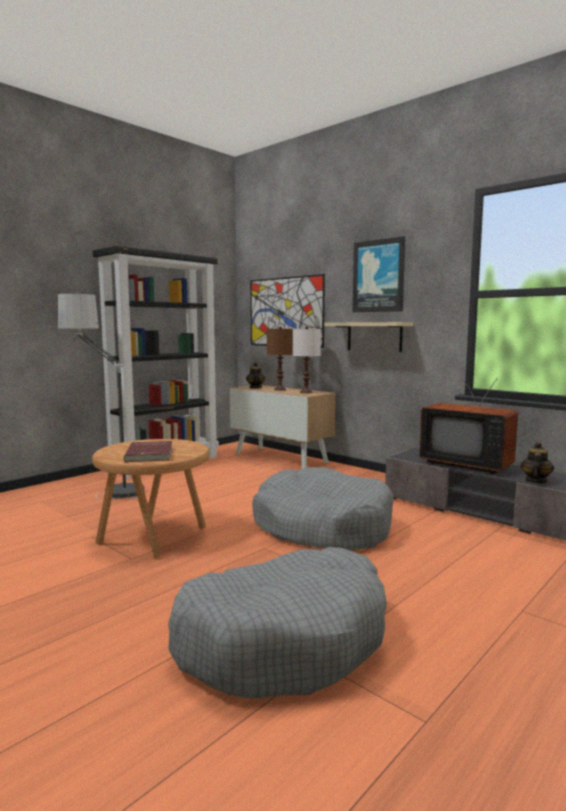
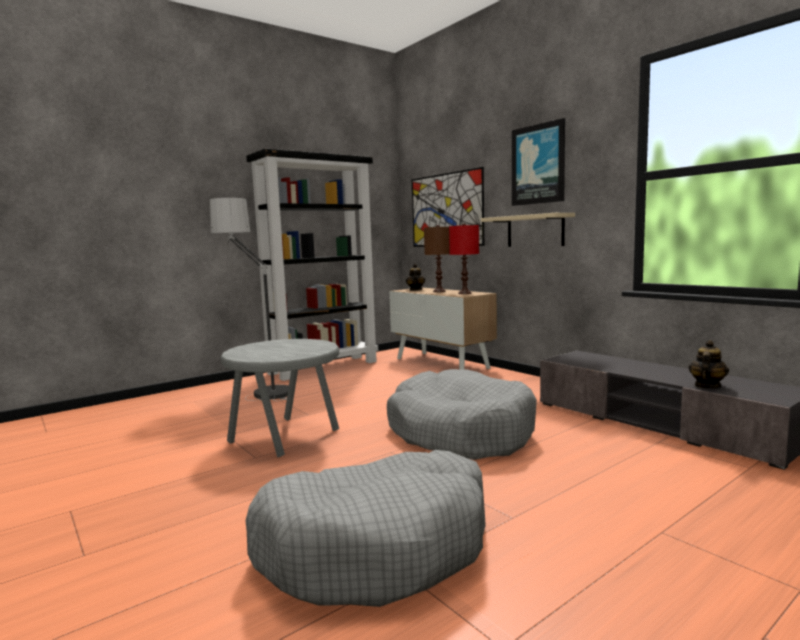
camera: 10 degrees right, 0 degrees up
(151, 454) = (277, 352): red book -> none
(155, 535) = (286, 436): brown side table -> grey side table
(306, 392) = (465, 293): white table lamp -> red table lamp
(467, 464) = (631, 367): television -> none

